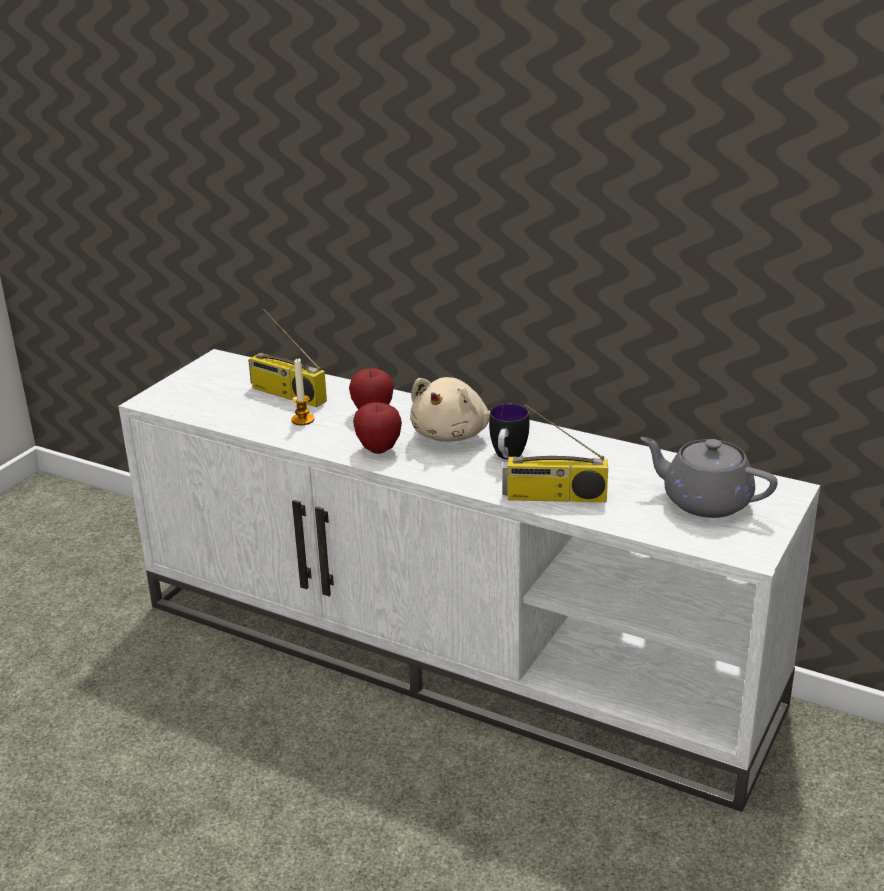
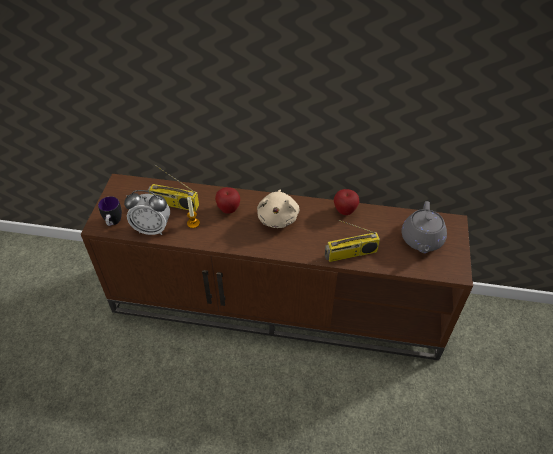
camera: 20 degrees left, 20 degrees up
(232, 416) = (152, 229): none -> alarm clock
(378, 449) = (245, 238): apple -> apple (344, 211)
(454, 652) = (278, 302): white tv stand -> brown tv stand
(507, 457) = (314, 229): mug -> mug (113, 223)
(704, 501) = (421, 240): grey teapot -> grey teapot turned 90 degrees counterclockwise

